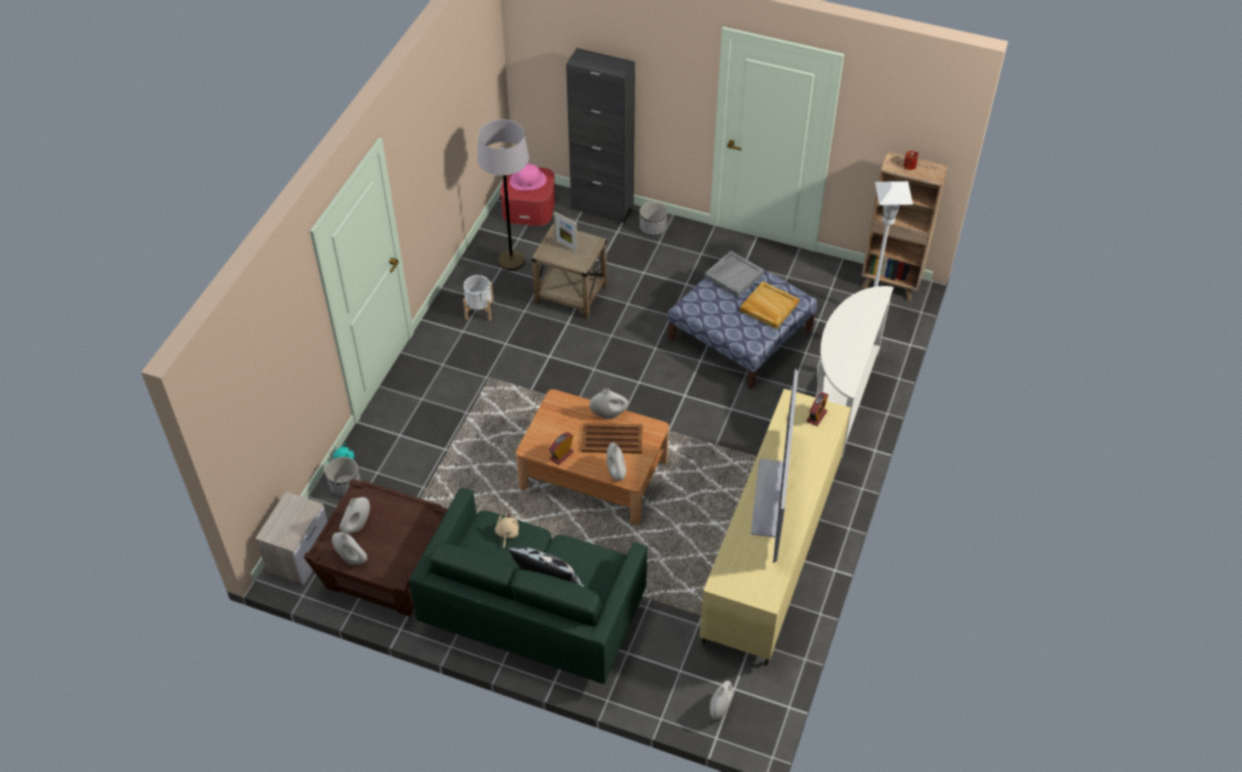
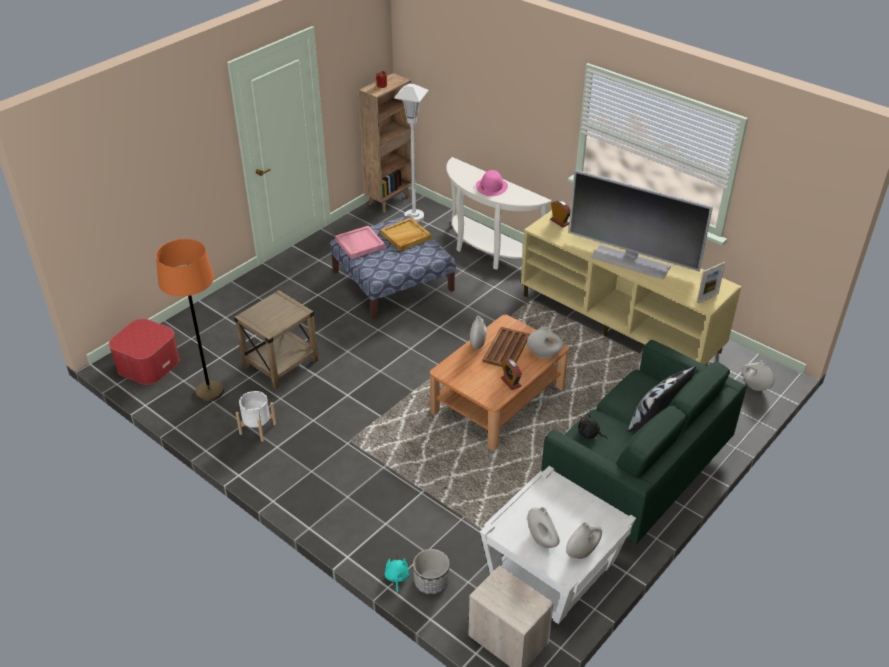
camera: 70 degrees left, 10 degrees down
(385, 571) = (553, 570): brown side table -> white side table
(507, 534) = (589, 434): beige plush toy -> black plush toy
(511, 261) = (209, 392): grey floor lamp -> orange floor lamp
(528, 180) = (137, 336): pink hat -> pink hat (491, 186)
(566, 245) = (269, 315): picture frame -> picture frame (707, 298)
(602, 208) = (188, 319): black cabinet -> none
(653, 228) = (238, 296): planter -> none
(734, 275) = (359, 244): grey tray -> pink tray

